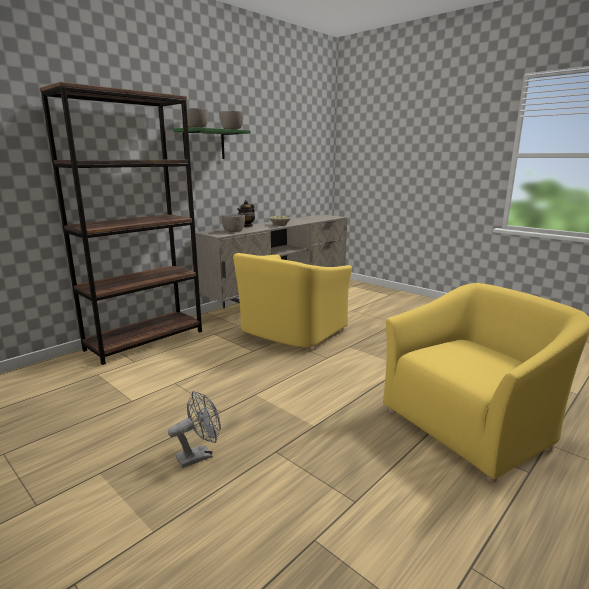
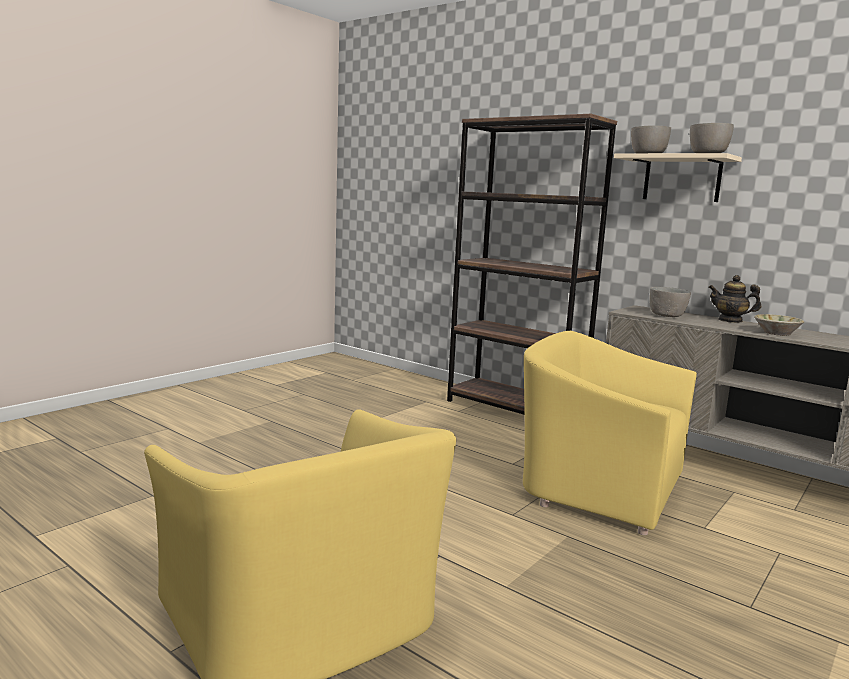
camera: 85 degrees right, 5 degrees down
(199, 455) = (282, 449): grey fan -> none
(204, 144) = (682, 179): green shelf -> beige shelf

